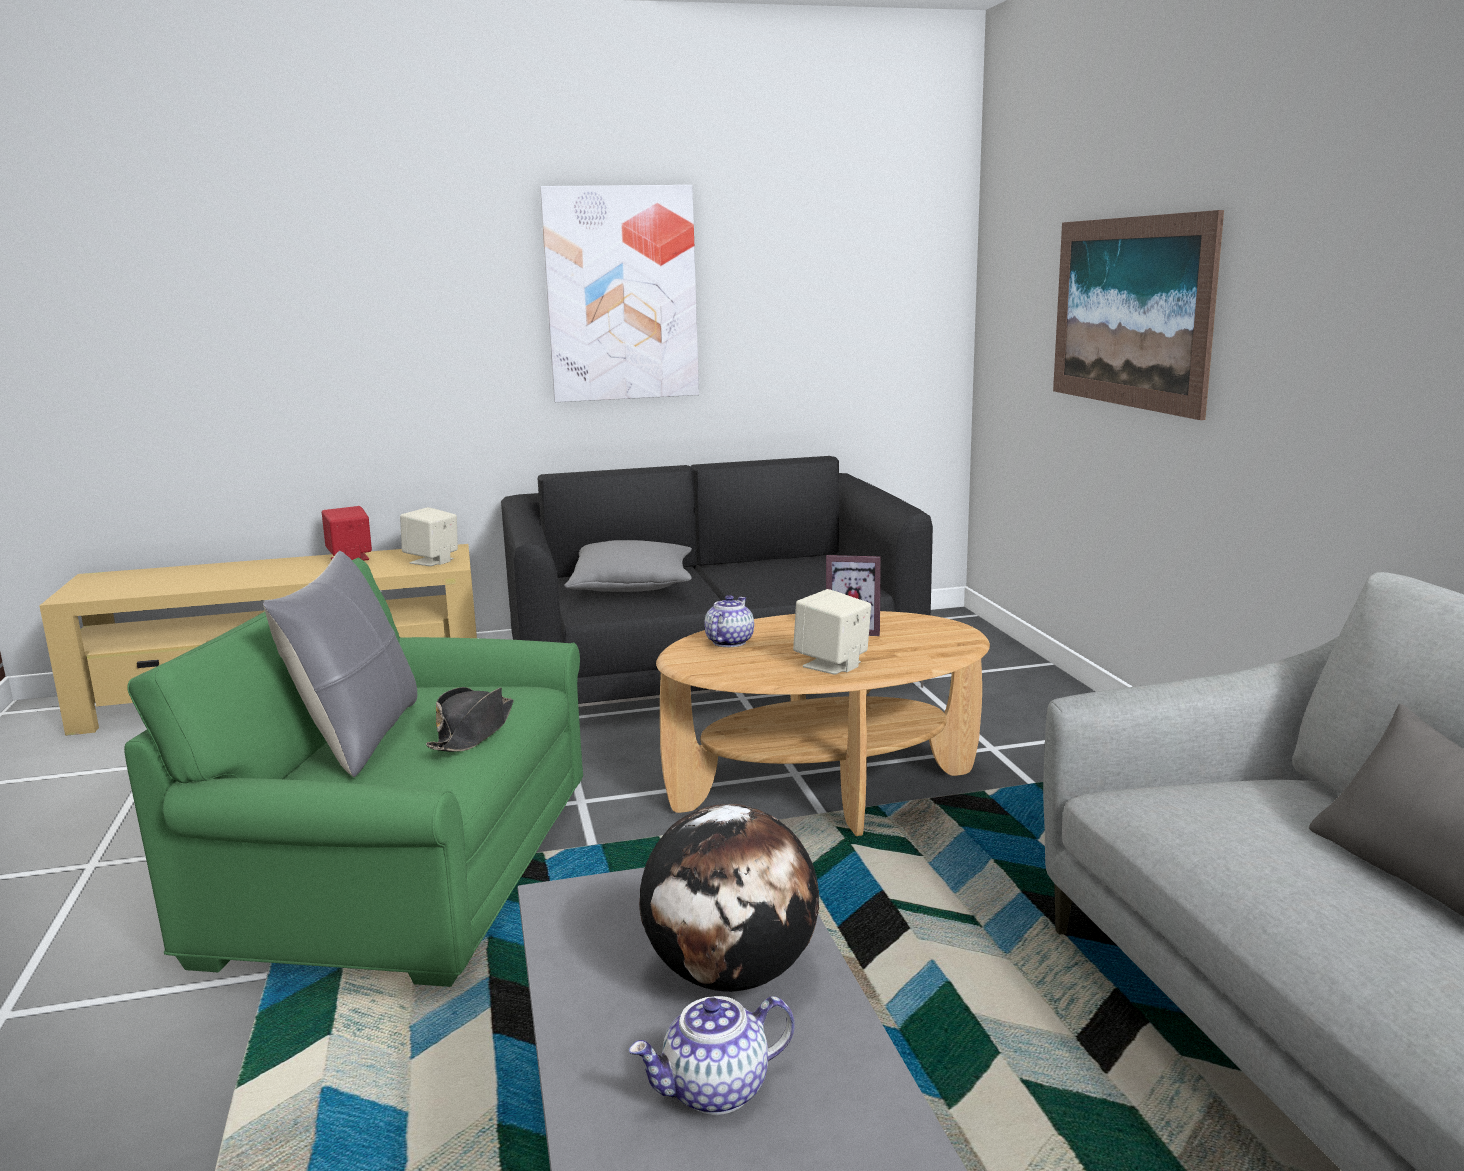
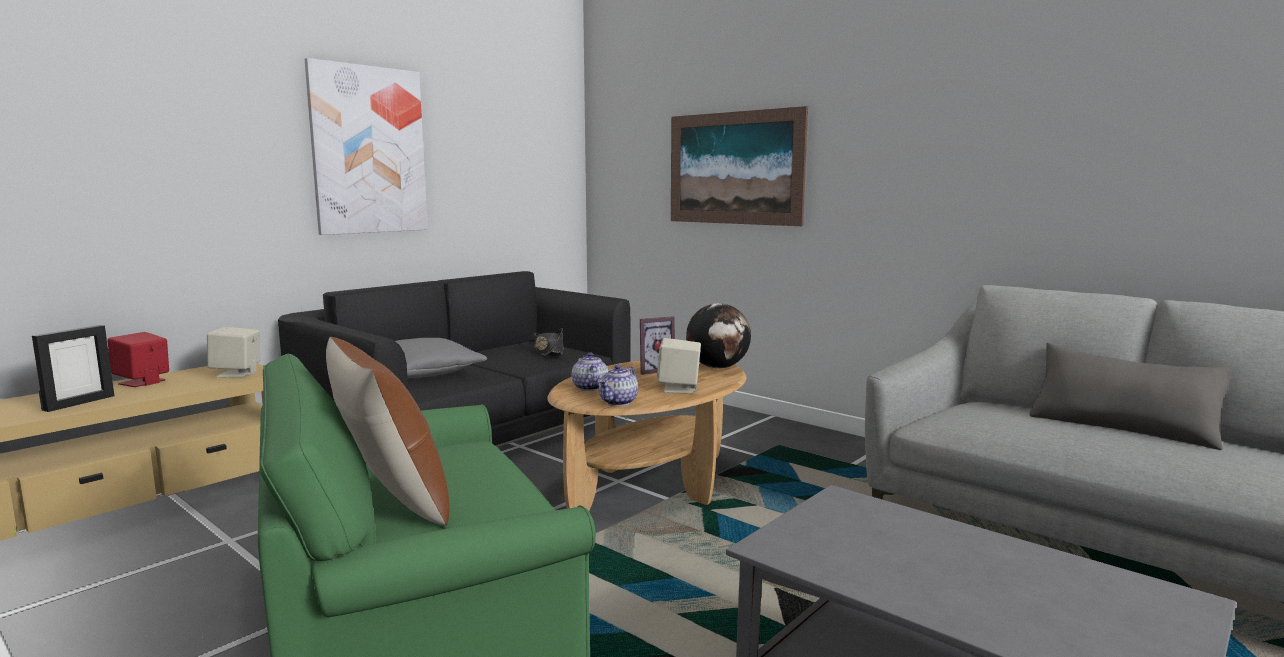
camera: 35 degrees left, 5 degrees down
(276, 575) = (79, 403): none -> picture frame
(359, 738) = (392, 500): grey pillow -> brown pillow
(473, 732) = (495, 474): black hat -> black hat (549, 351)
(715, 1091) = (1055, 607): teapot -> teapot (618, 402)
(732, 975) = (943, 551): globe -> globe (718, 367)

